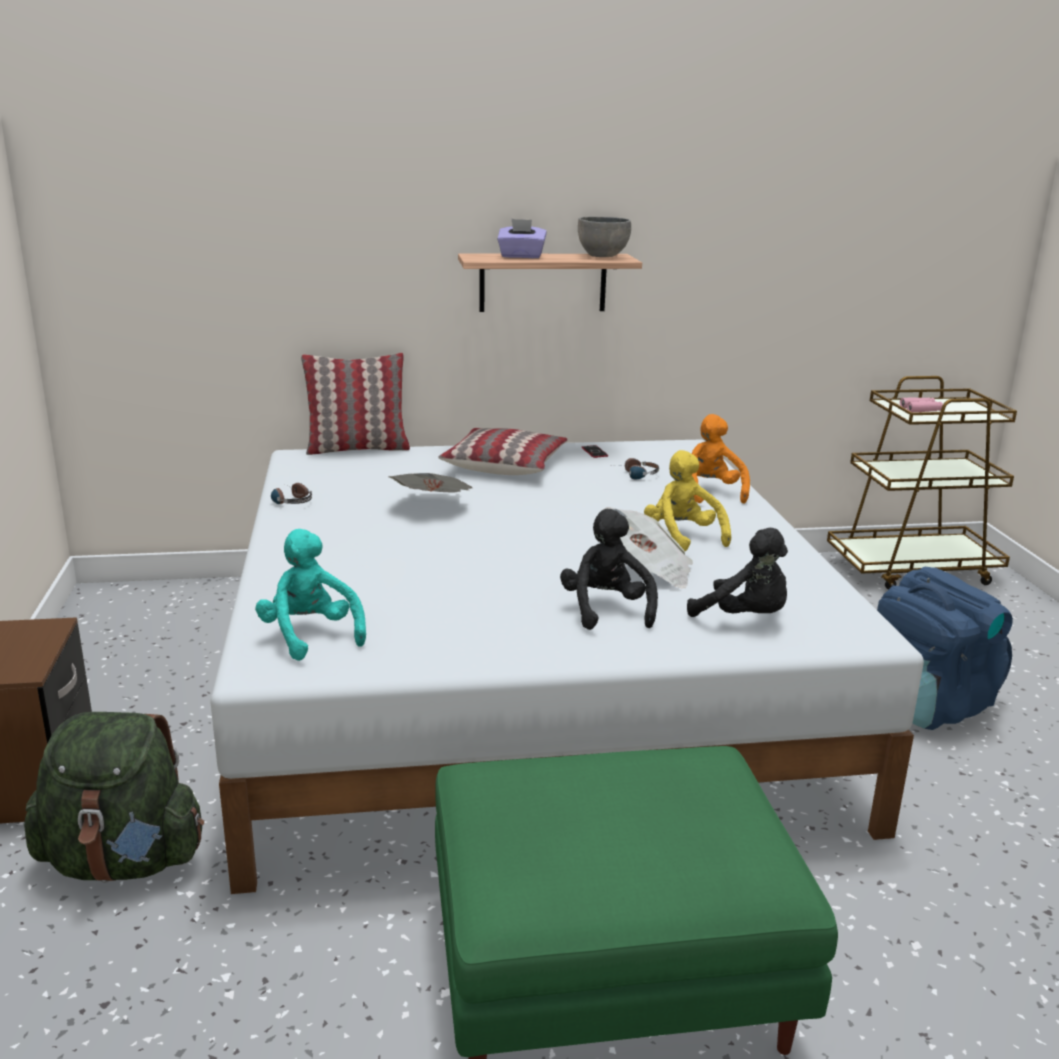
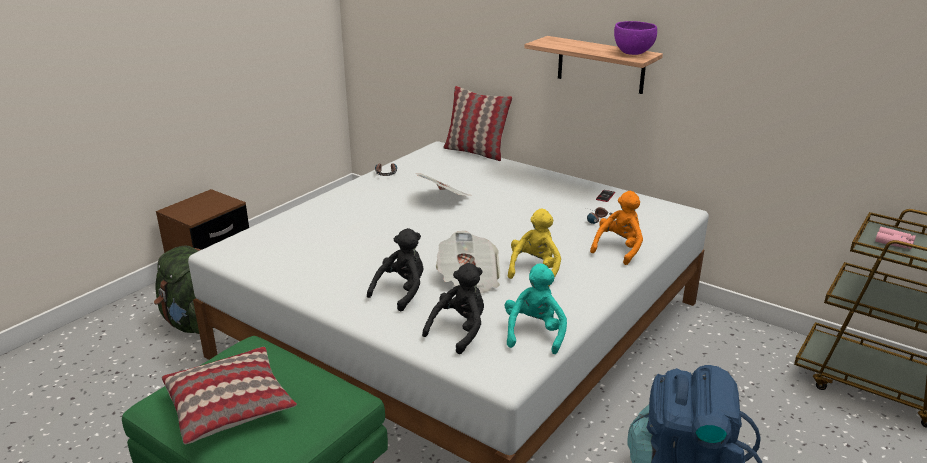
camera: 45 degrees right, 5 degrees up
(310, 635) = (263, 245): turquoise plush toy -> turquoise plush toy (534, 333)
(505, 464) = (533, 187): pillow -> pillow (230, 405)
(521, 256) = (575, 44): purple tissue box -> none
(602, 256) = (633, 53): grey bowl -> purple bowl
(744, 617) = (460, 331): black plush toy -> black plush toy turned 135 degrees counterclockwise

